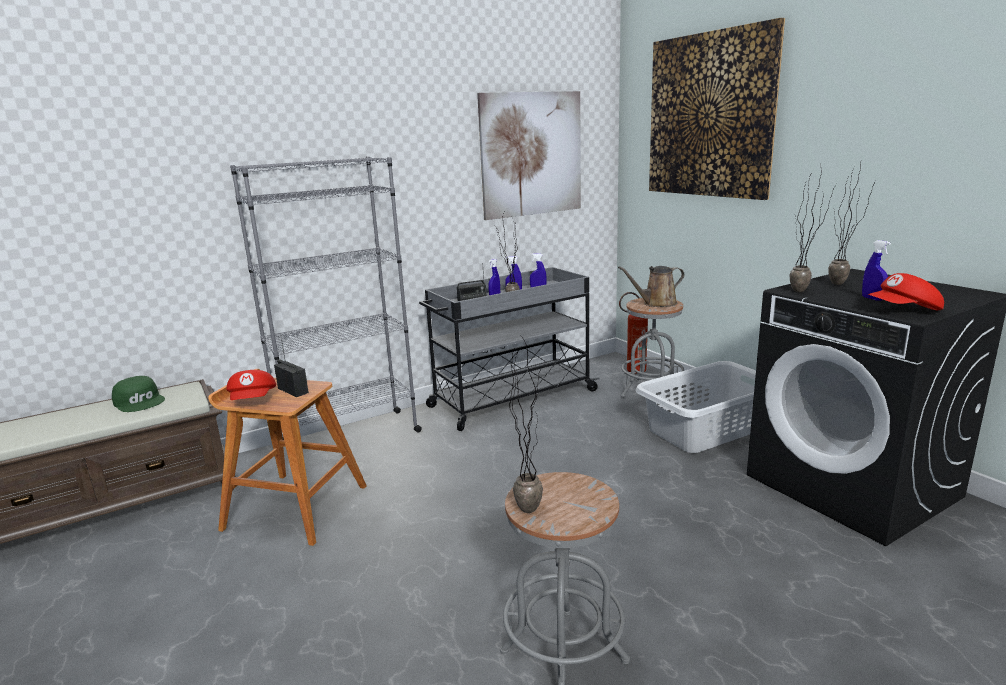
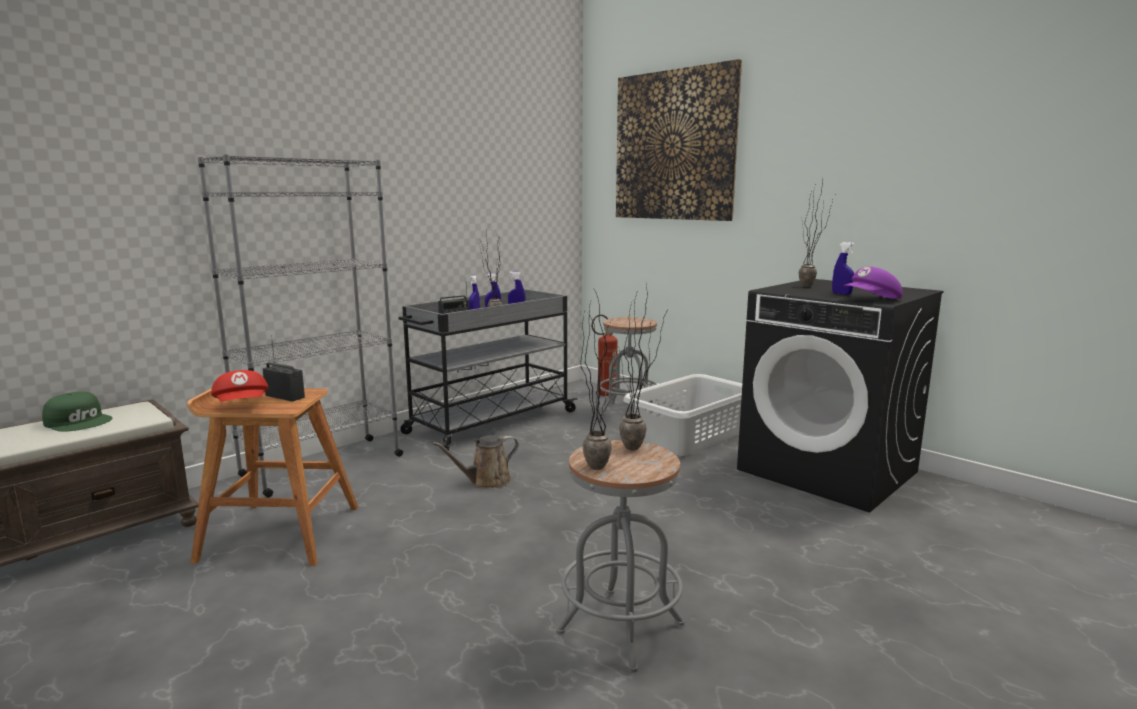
camera: 15 degrees left, 5 degrees down
(531, 154) = (504, 176): picture -> none
(656, 303) = (632, 321): brown watering can -> brown watering can (486, 481)
(804, 292) = (784, 291): potted plant -> potted plant (639, 450)
(904, 311) = (872, 300): red cap -> purple cap

